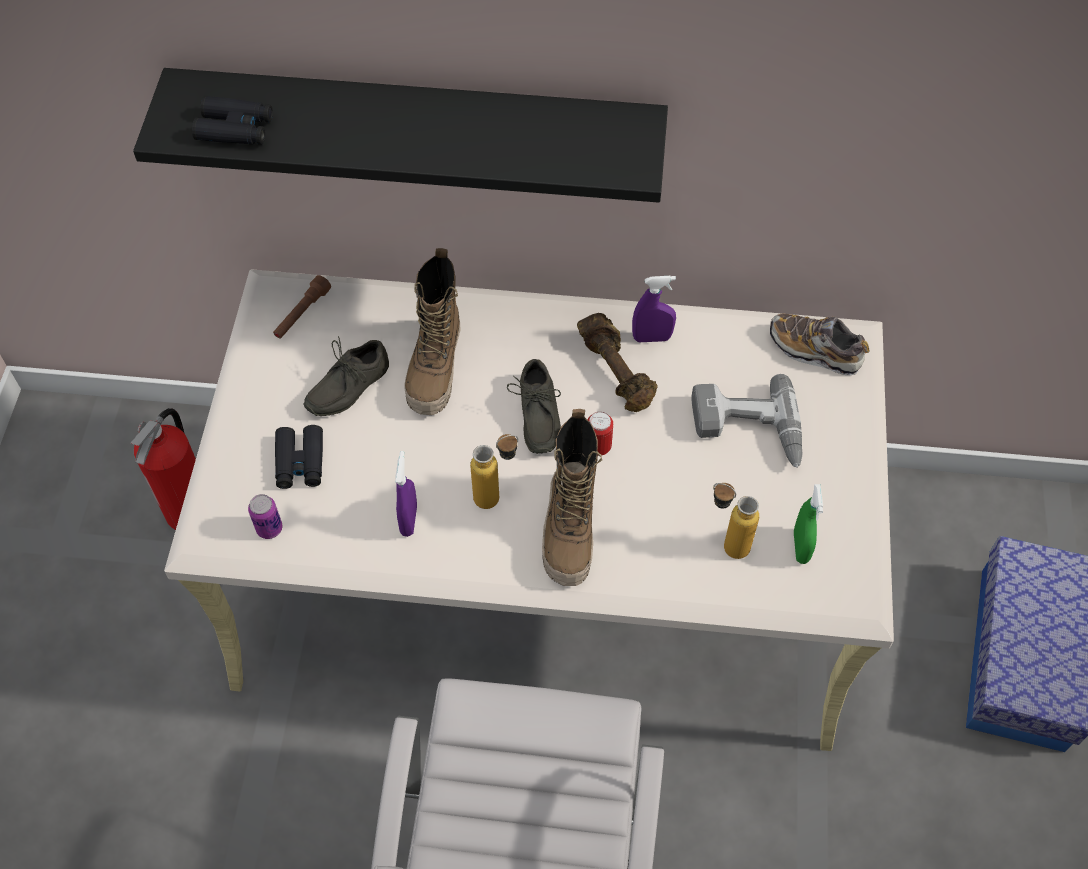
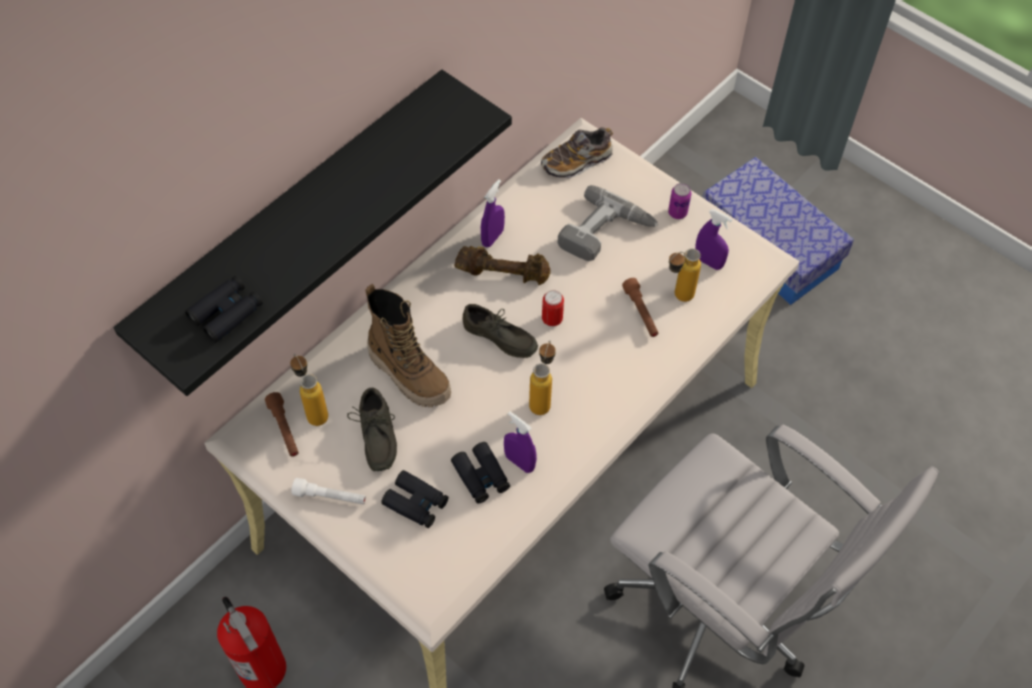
camera: 55 degrees left, 0 degrees up
(258, 392) = (330, 497): none -> white flashlight
(269, 528) = (456, 554): can -> can (677, 212)
(338, 322) = (313, 410): none -> bottle
(368, 497) = (481, 476): none -> black binoculars
(570, 531) = (602, 374): boot -> none
(676, 521) = (641, 312): none -> brown flashlight
(800, 547) = (708, 262): green spray bottle -> purple spray bottle

